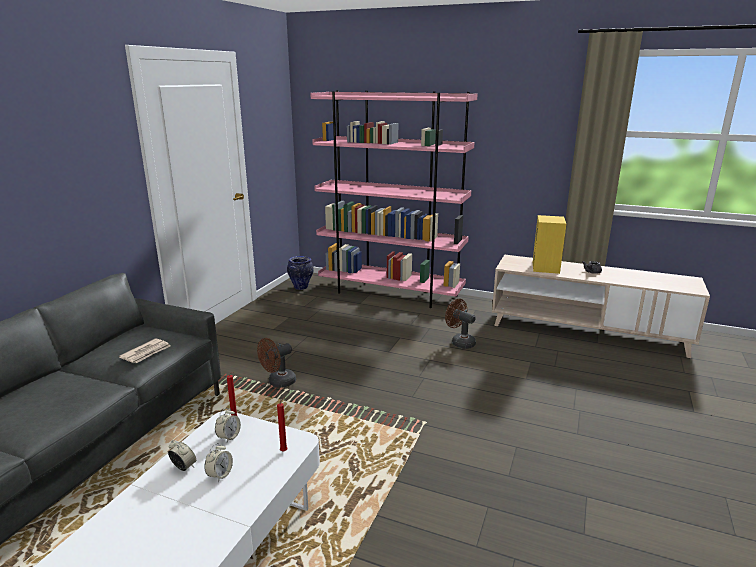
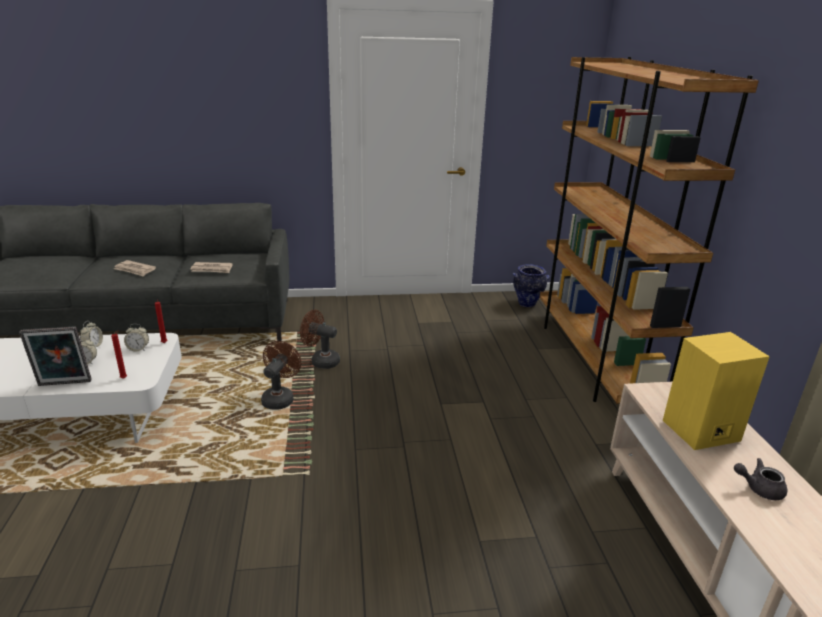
camera: 60 degrees right, 5 degrees up
(67, 397) = (135, 270): none -> newspaper
(255, 493) = (64, 384): none -> picture frame
(390, 293) = (594, 360): pink bookcase -> brown bookcase
(460, 342) = (522, 452): brown fan -> brown fan (280, 398)

